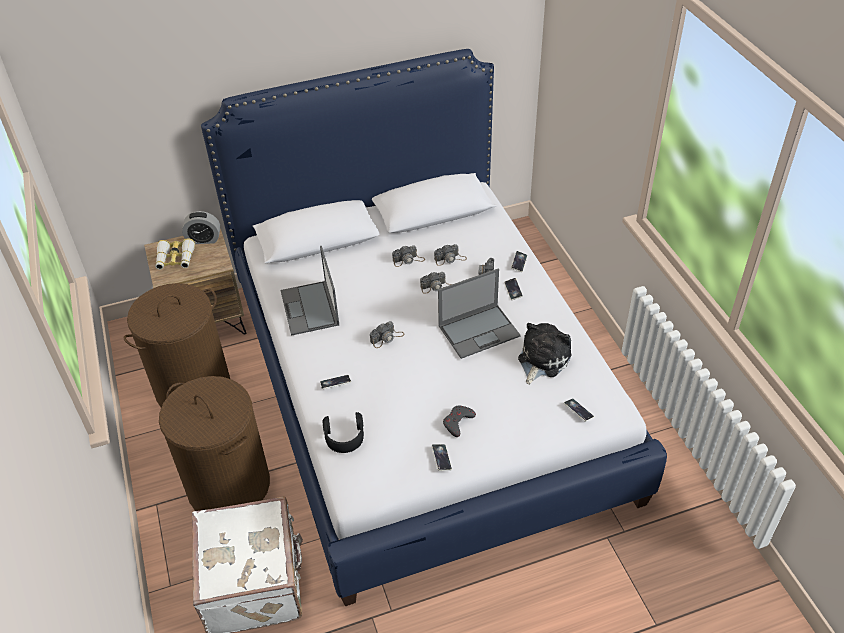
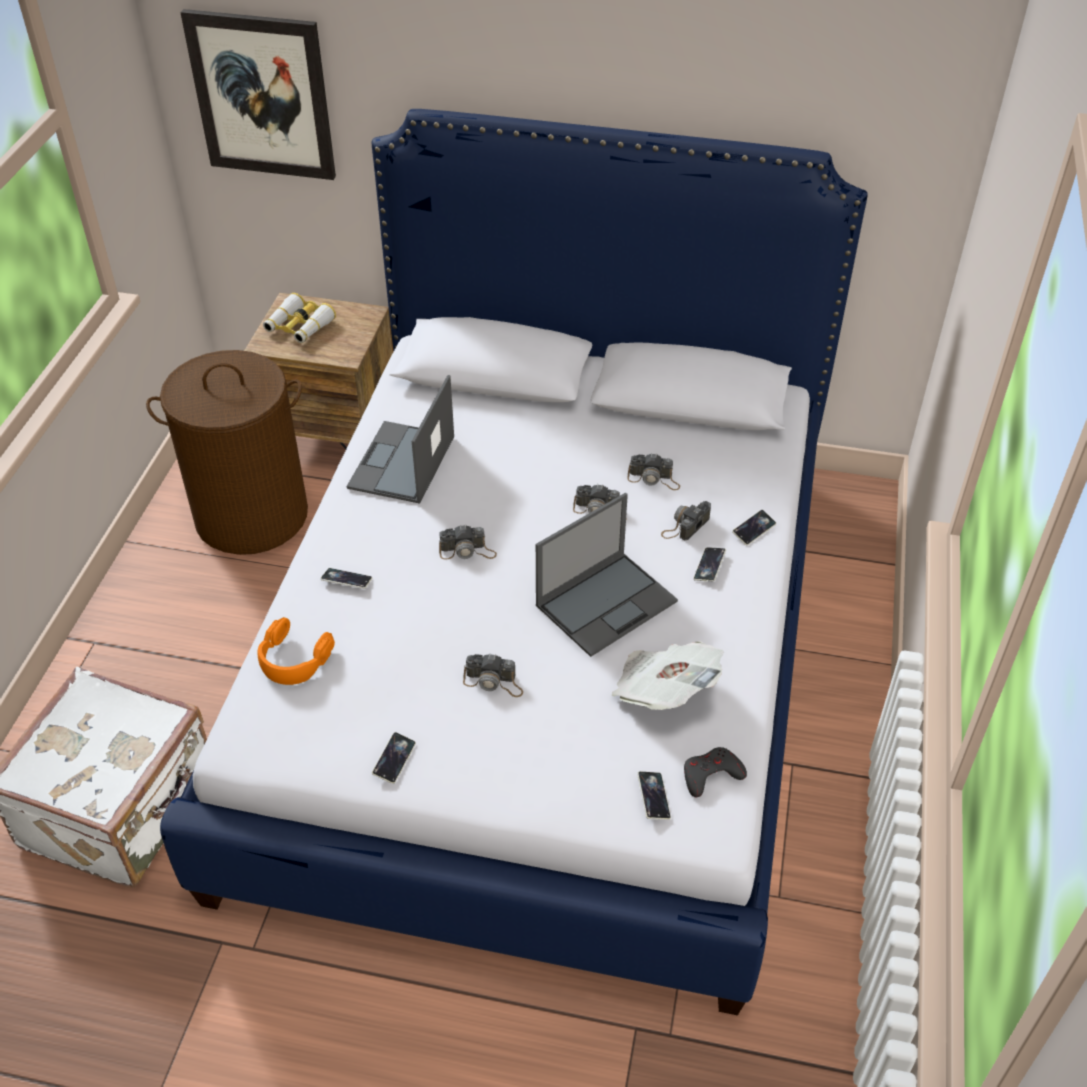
camera: 30 degrees right, 0 degrees up
(115, 122) = (262, 95): none -> picture
(204, 239) = (354, 315): alarm clock -> none
(228, 486) = (192, 664): brown laundry basket -> none
(344, 436) = (293, 659): black headphones -> orange headphones
(408, 260) = (592, 455): camera -> camera (494, 682)
(458, 422) = (461, 720): grey game controller -> grey game controller (711, 775)
(479, 330) = (607, 602): laptop -> laptop turned 45 degrees counterclockwise
(542, 359) = (664, 691): plush toy -> newspaper

